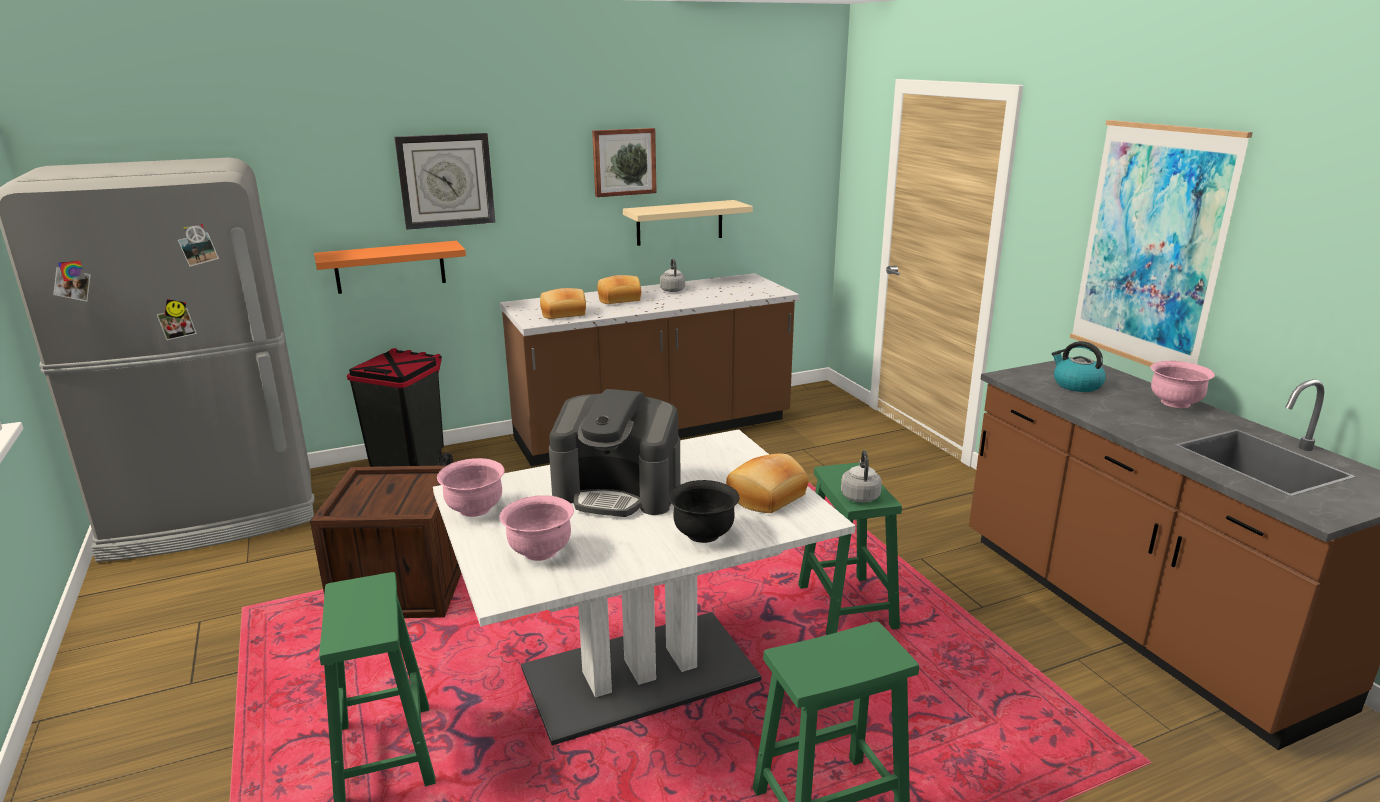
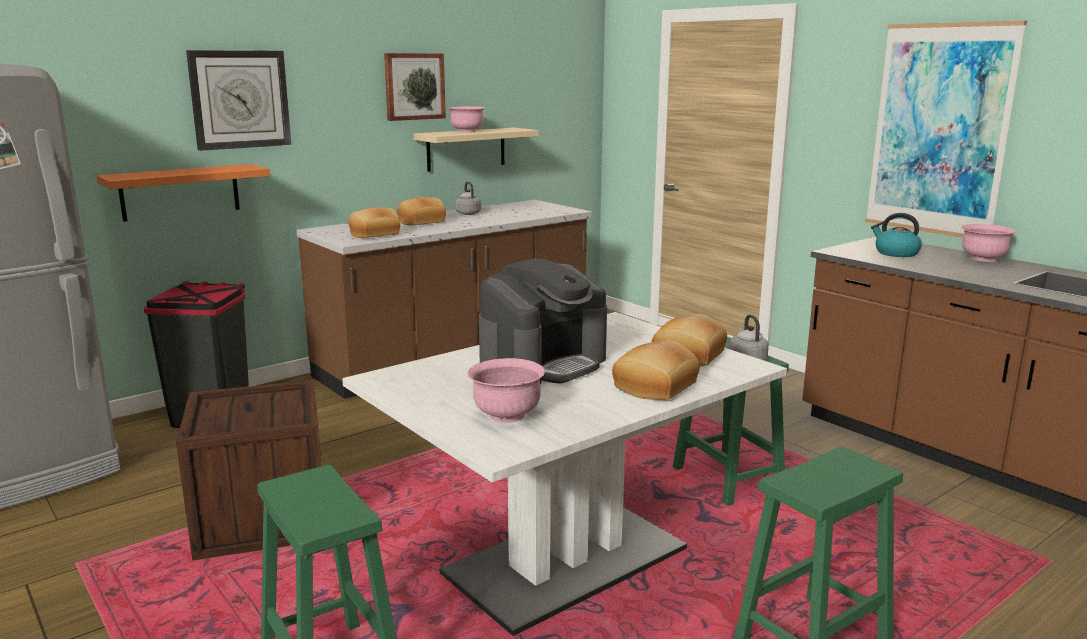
camera: 15 degrees left, 5 degrees down
(474, 509) = (406, 391): pink bowl -> pink bowl (467, 131)
(618, 491) = (543, 364): coffee machine -> coffee machine turned 45 degrees counterclockwise
(704, 534) = (657, 387): black bowl -> bread

